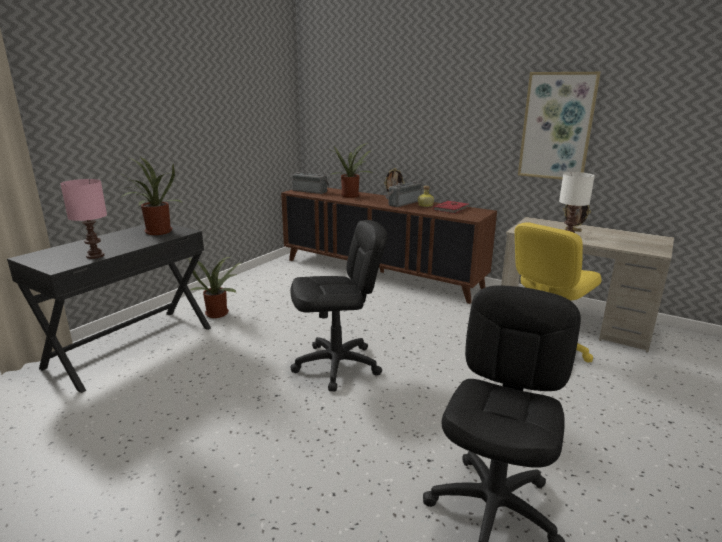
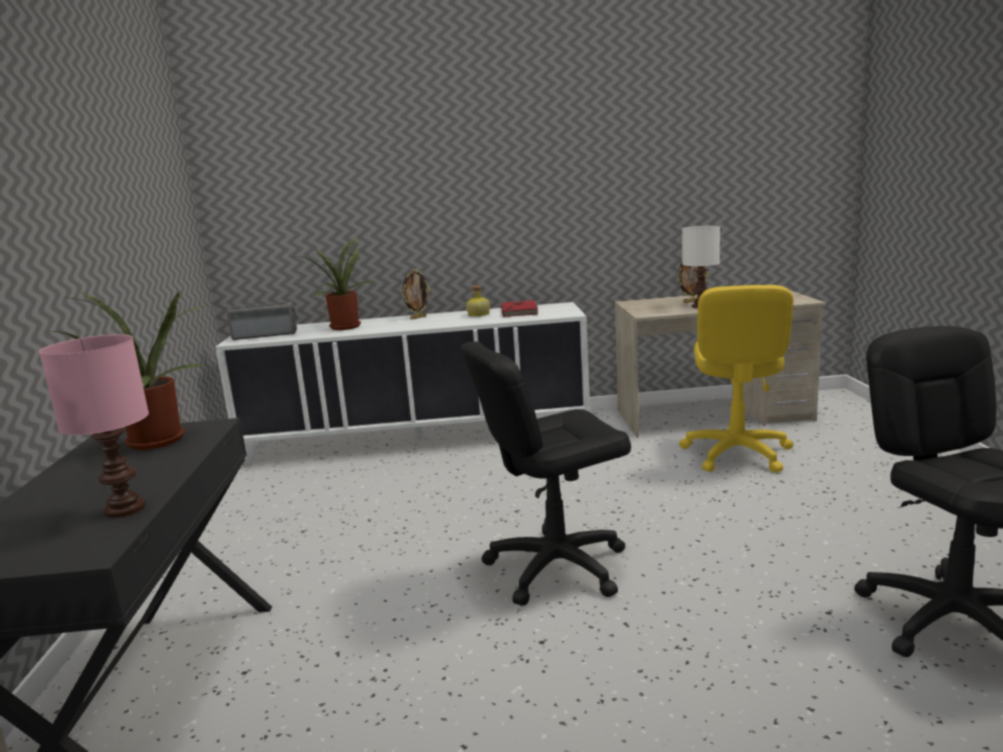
camera: 35 degrees left, 5 degrees down
(218, 313) = (247, 580): potted plant -> none
(337, 365) = (556, 567): black office chair -> black office chair turned 150 degrees counterclockwise
(380, 273) = (418, 439): brown cabinet -> white cabinet
(403, 203) = (443, 318): radio -> none
(556, 126) = (631, 178): picture -> none

